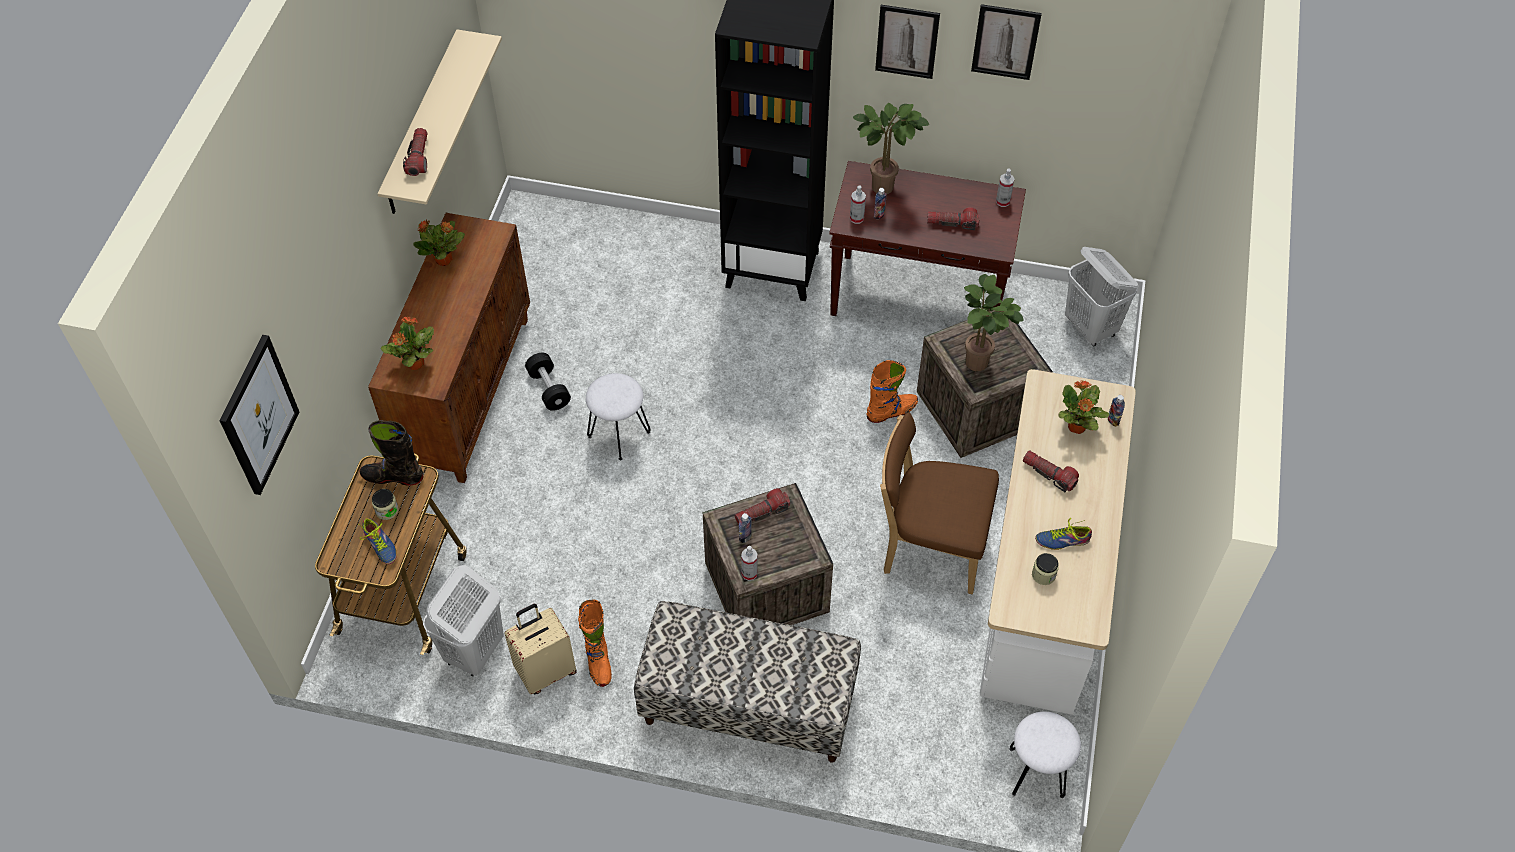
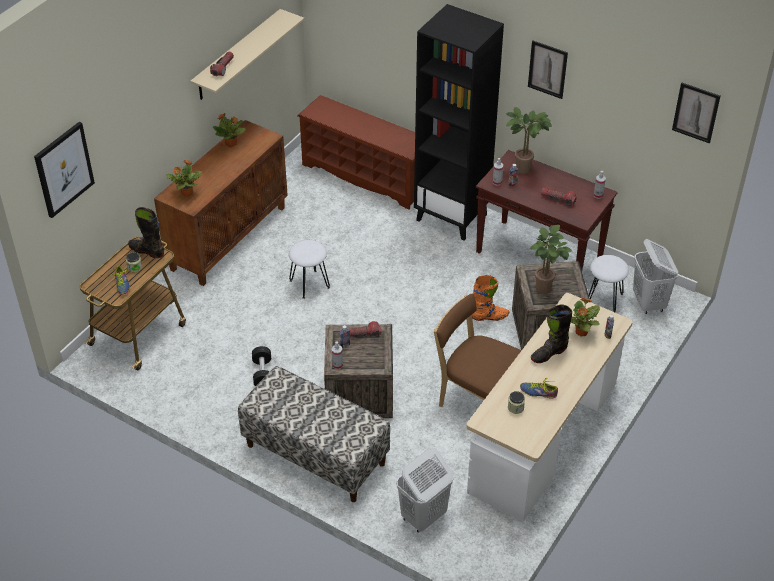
camera: 20 degrees right, 10 degrees down
(474, 651) = (164, 377): white laundry basket -> white laundry basket (423, 517)
(546, 671) = (201, 400): beige suitcase -> none
(549, 389) = (279, 248): black dumbbell -> black dumbbell (262, 373)
(598, 661) = (235, 404): orange boot -> none
(623, 235) = (366, 176): none -> brown shoe rack
(1005, 42) = (607, 80): picture -> picture (696, 112)
(1036, 773) = (482, 548): white stool -> white stool (604, 299)
(1049, 474) = (549, 353): flashlight -> black boot

